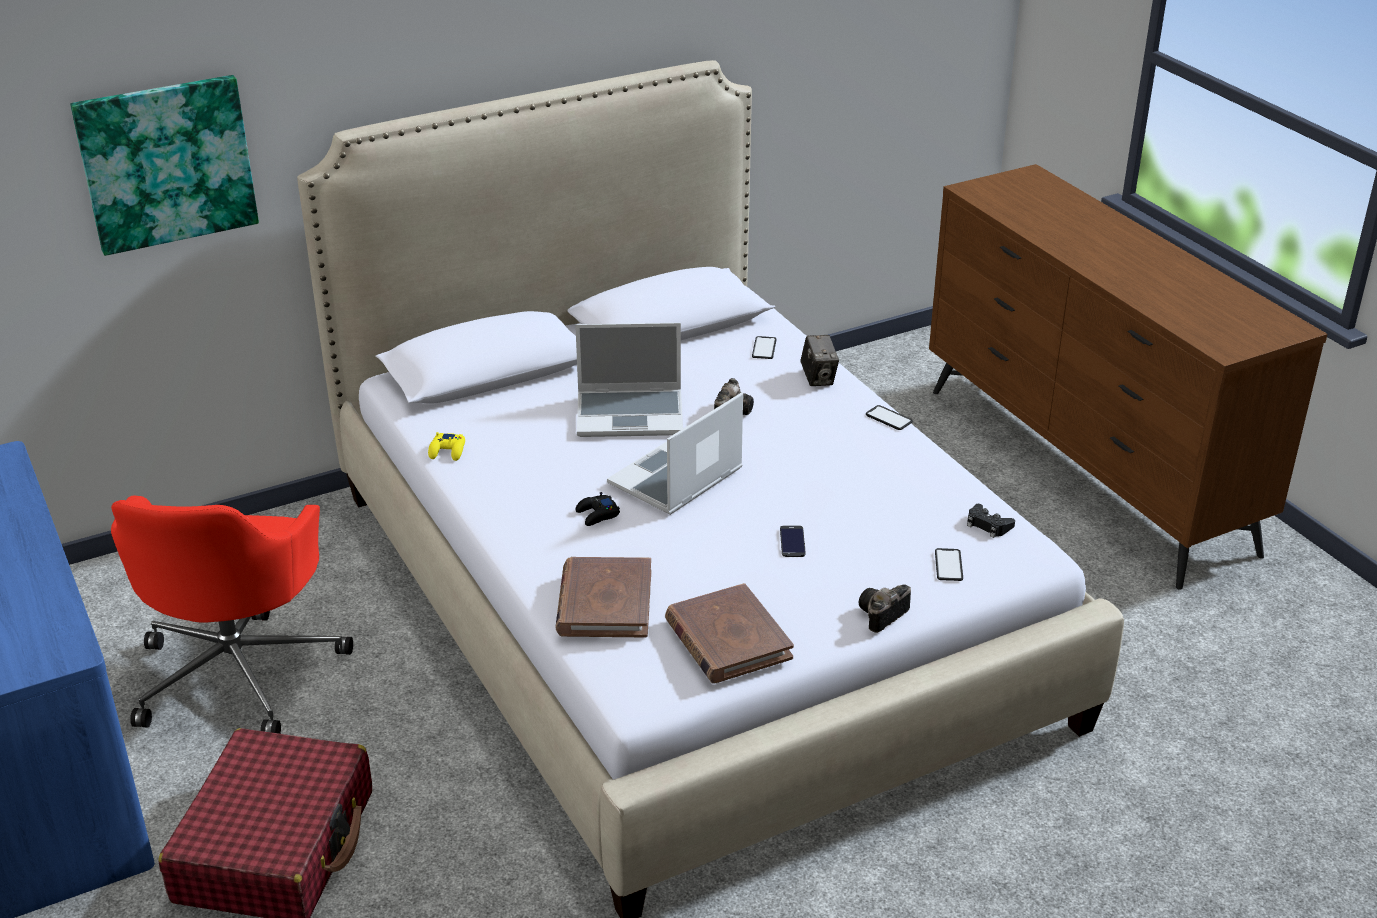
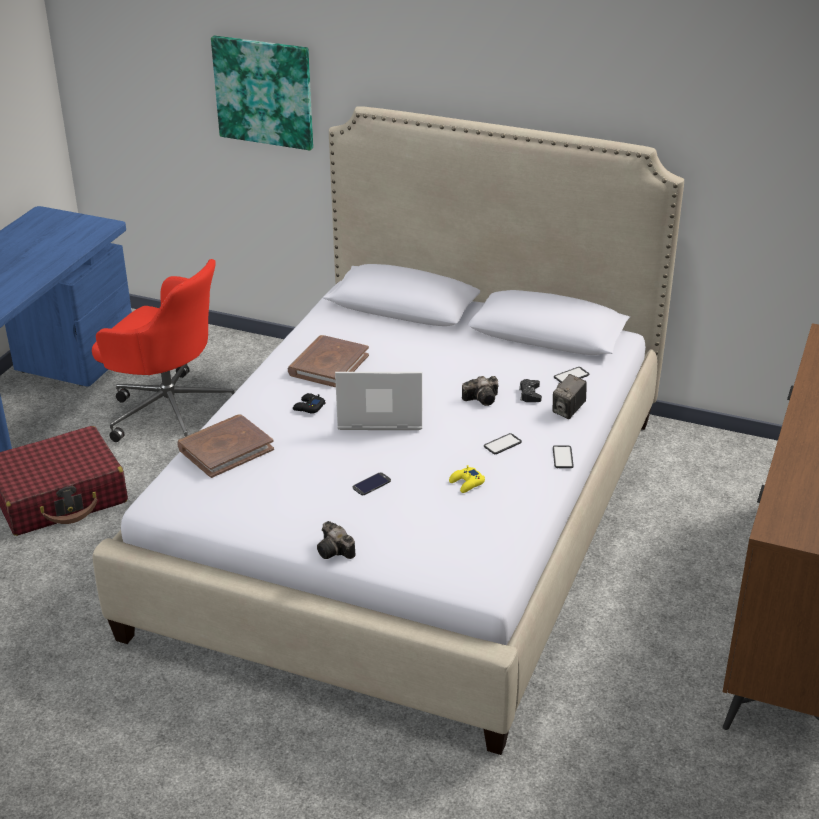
camera: 50 degrees right, 0 degrees up
(239, 671) = (169, 411): red office chair -> red office chair turned 120 degrees counterclockwise
(448, 451) = (306, 334): yellow game controller -> yellow game controller (467, 483)
(631, 414) = (426, 369): laptop -> none
(727, 639) = (241, 505): brown book -> brown book (328, 365)
(881, 616) = (336, 551): camera -> camera turned 135 degrees counterclockwise
(948, 565) = (424, 553): phone -> phone (502, 444)
(988, 525) = (493, 550): black game controller -> black game controller (530, 394)

